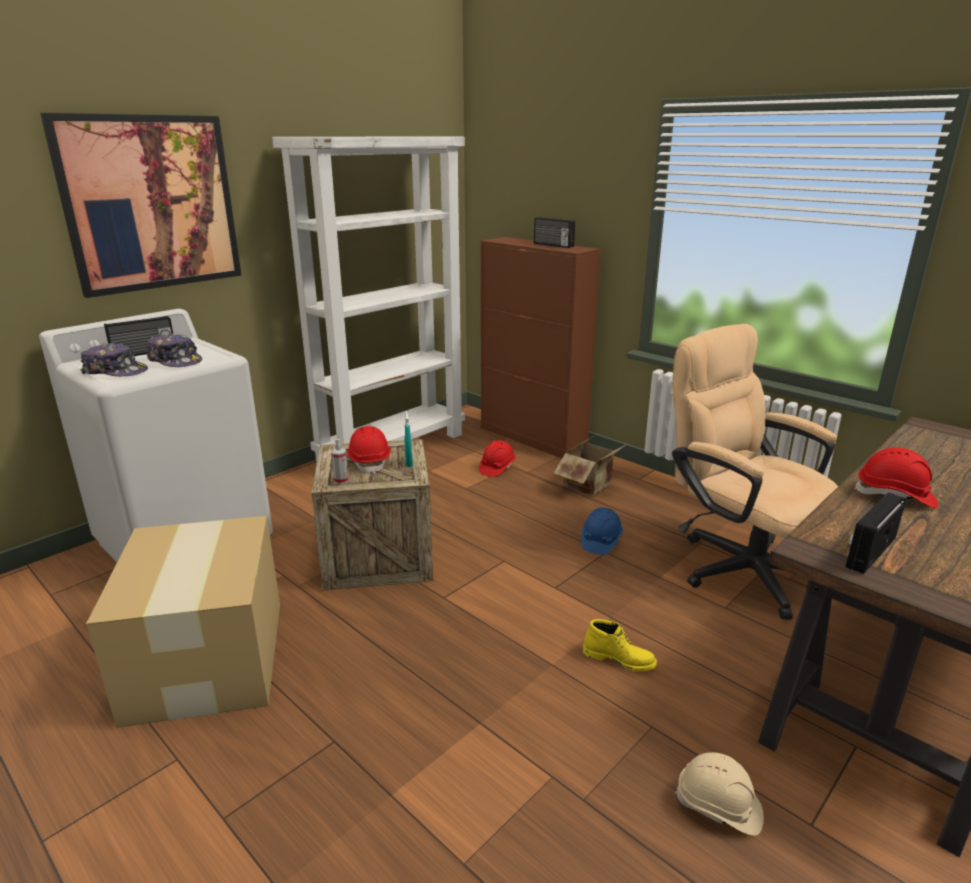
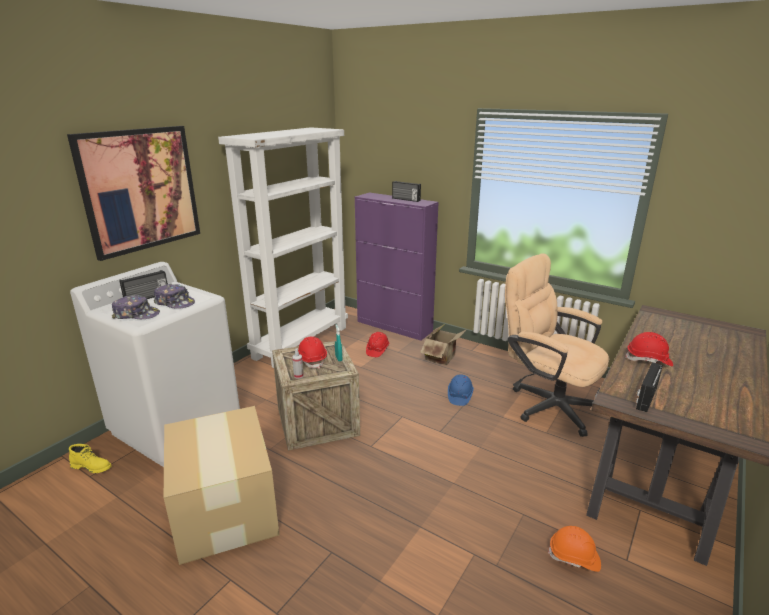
camera: 10 degrees left, 0 degrees up
(533, 438) = (394, 326): brown cabinet -> purple cabinet
(619, 659) = (493, 474): yellow boot -> yellow boot (92, 467)
(718, 806) = (574, 557): beige hard hat -> orange hard hat

